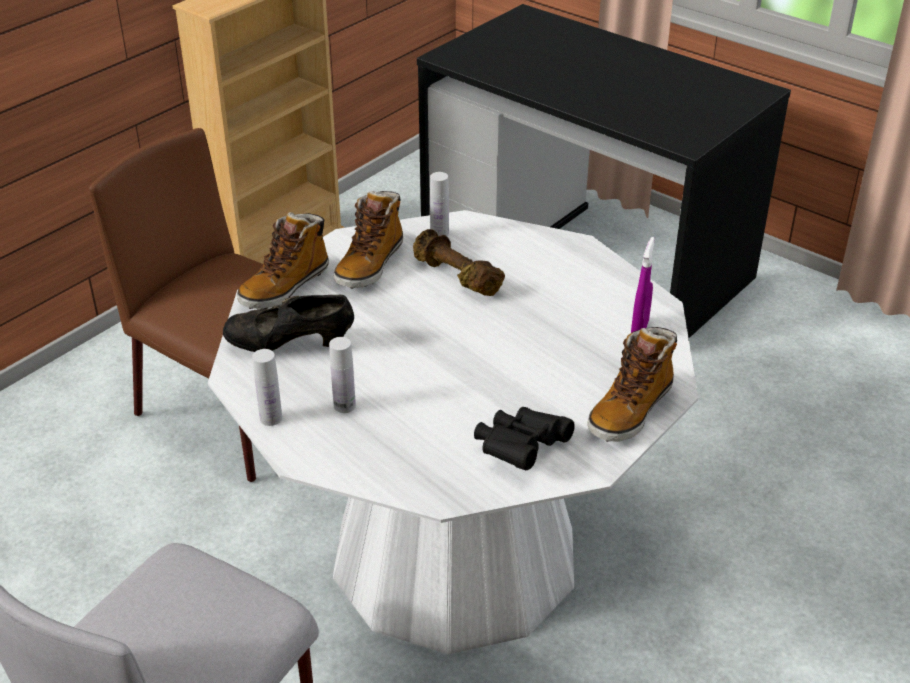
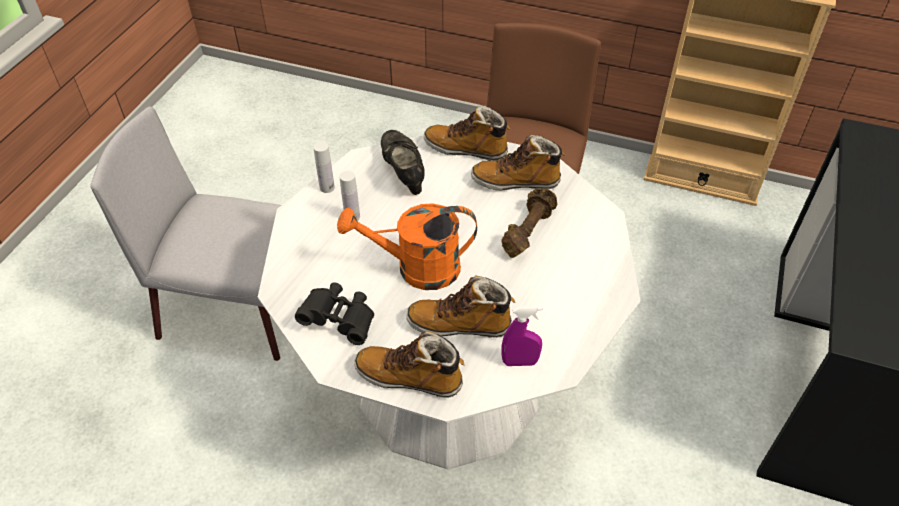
camera: 70 degrees right, 10 degrees up
(439, 234) = (579, 206): white bottle -> none
(468, 370) = (416, 269): none -> orange watering can
(570, 357) = (460, 324): none -> boot

